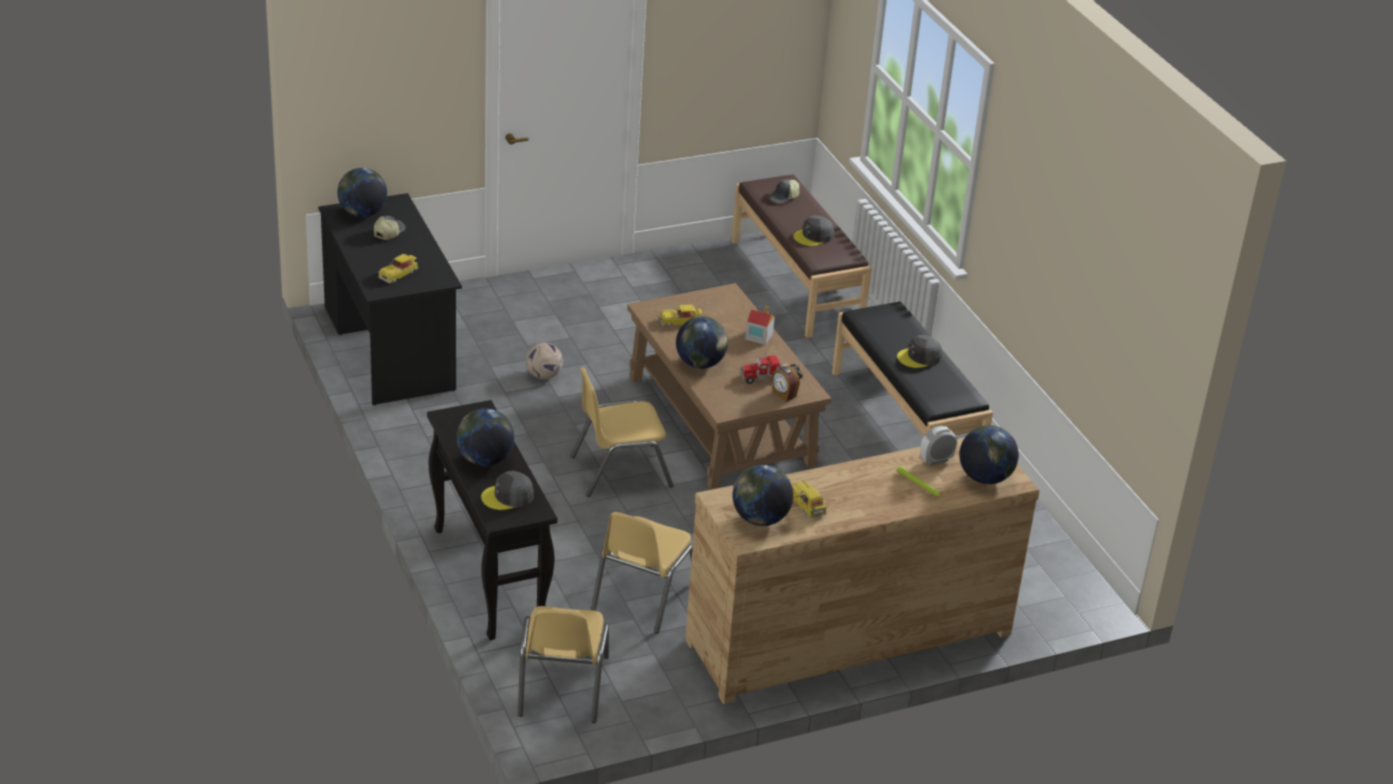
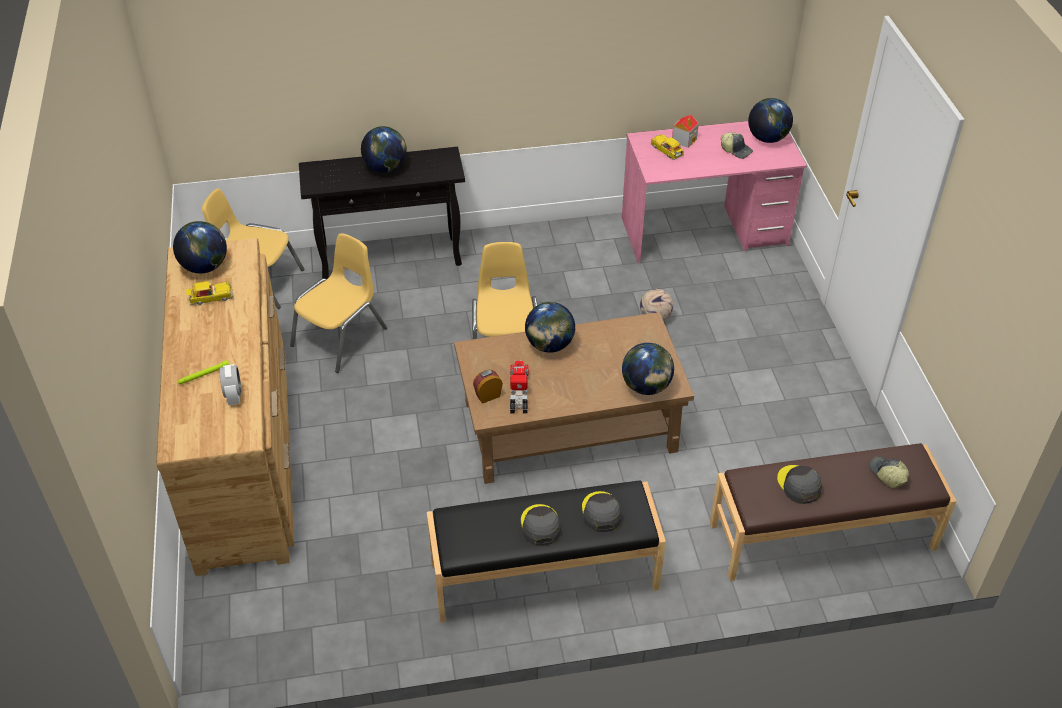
camera: 105 degrees right, 10 degrees up
(389, 348) = (704, 232): black desk -> pink desk
(508, 497) = (336, 174): grey cap -> grey cap (601, 512)
(643, 596) = (340, 337): yellow chair -> yellow chair turned 90 degrees clockwise
(680, 321) = (624, 343): toy car -> none
(758, 336) = (591, 395): toy house -> toy house (684, 140)
(985, 478) = (192, 425): globe -> globe (646, 387)

